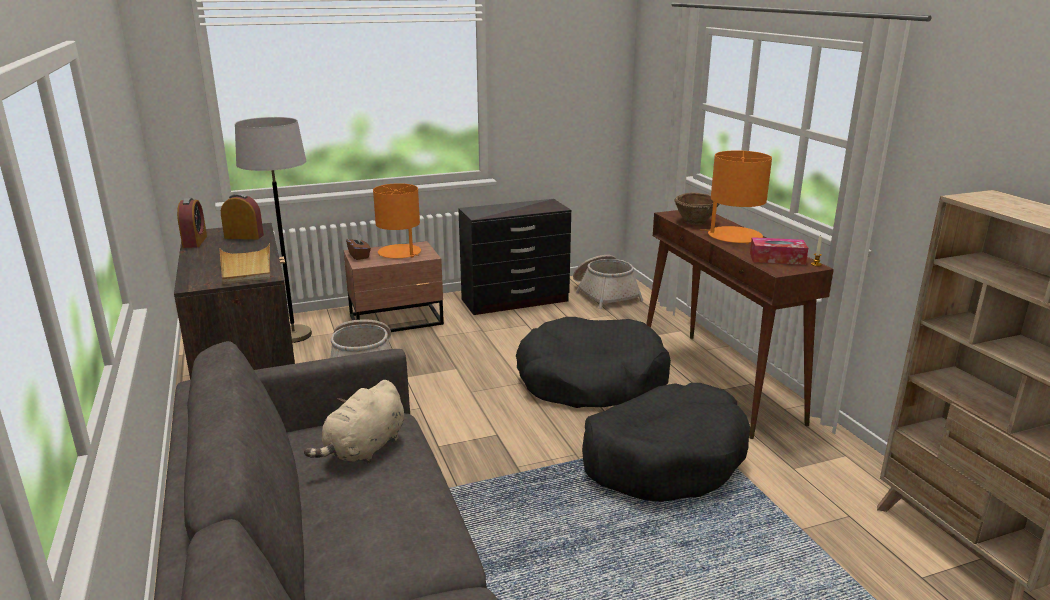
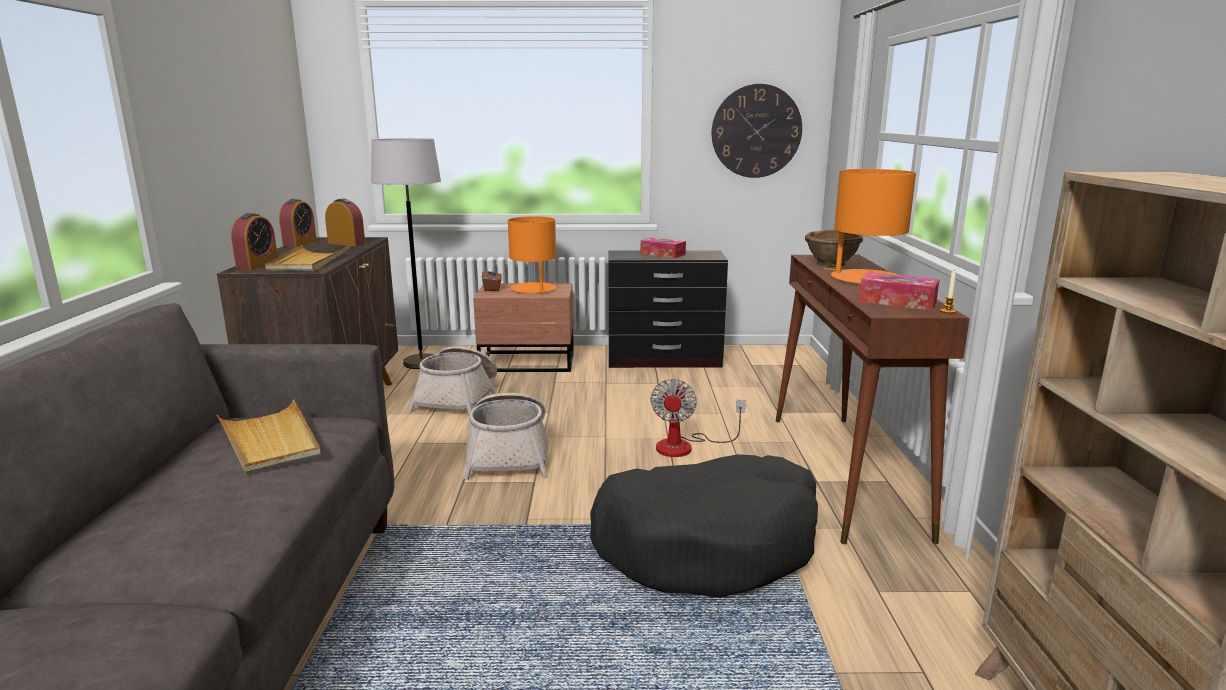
camera: 20 degrees right, 5 degrees down
(198, 276) = (257, 265): none -> alarm clock
(364, 449) = (270, 441): beige plush toy -> beige tray
(511, 208) = (662, 254): none -> tissue box
(575, 91) = (756, 131): none -> wall clock
(591, 380) = (685, 446): black dog bed -> fan
(604, 294) = (770, 365): basket -> basket (509, 454)

